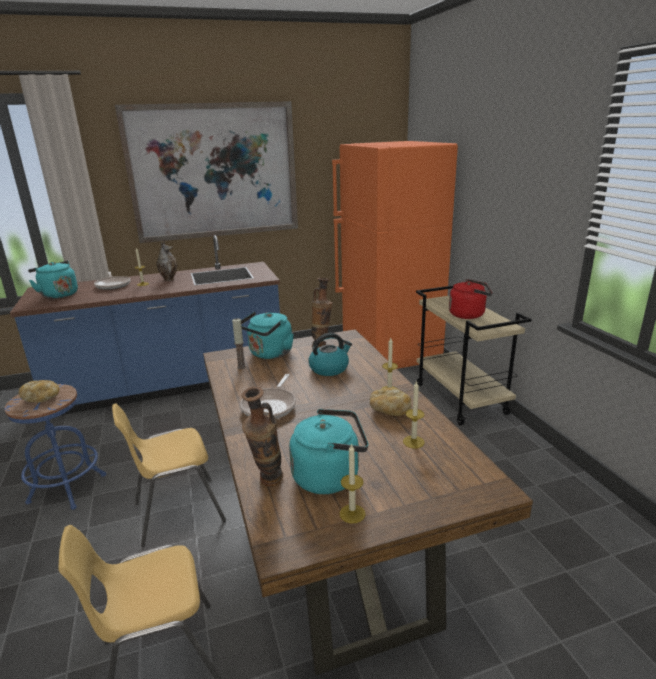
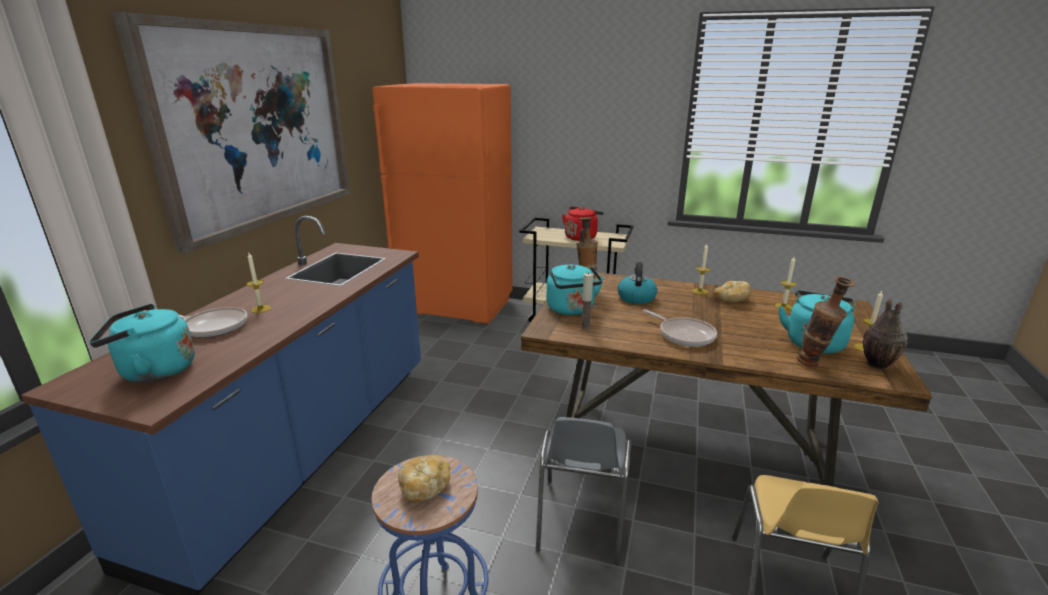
camera: 55 degrees left, 0 degrees up
(169, 279) = (278, 292): vase -> vase (875, 365)
(178, 511) = (581, 520): yellow chair -> grey chair

